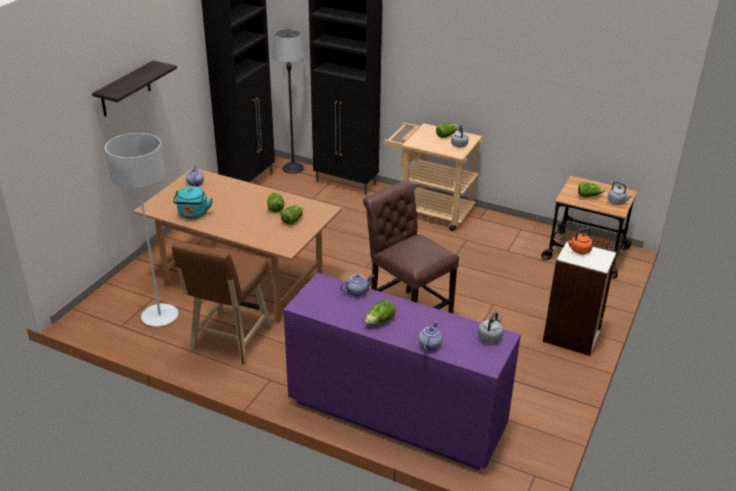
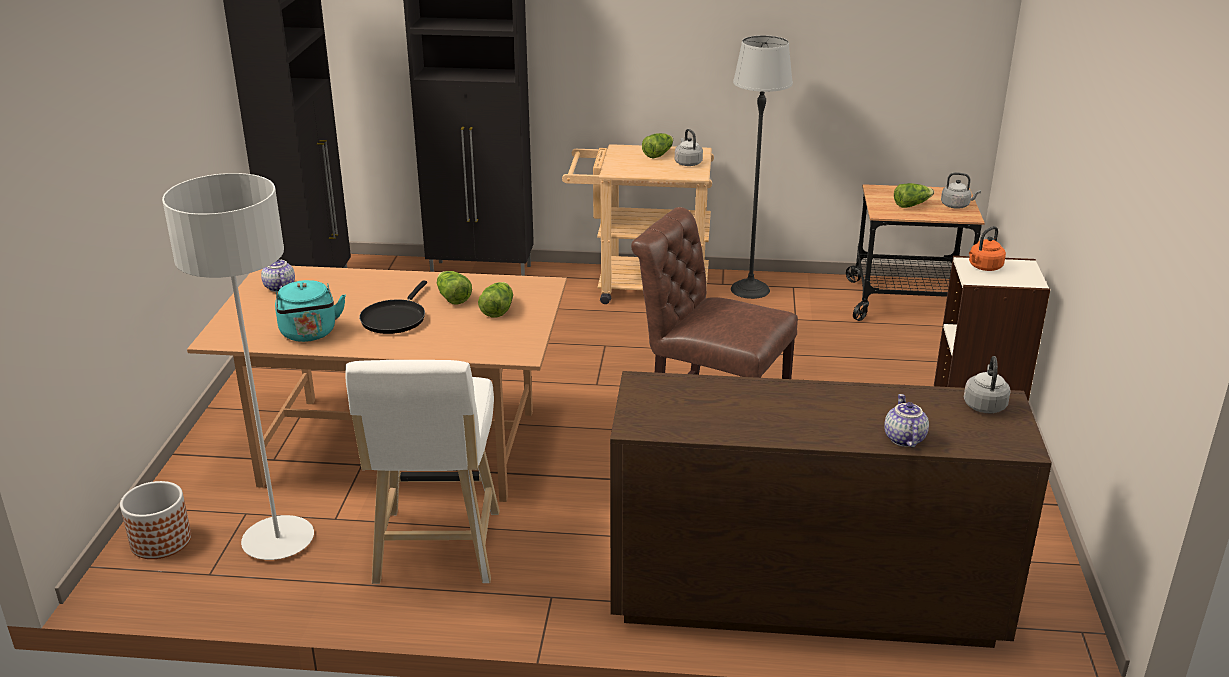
camera: 20 degrees left, 5 degrees down
(108, 303) = (161, 541): none -> planter
(125, 89) = (128, 121): shelf -> none
(229, 342) = (436, 552): brown stool -> white stool
(239, 214) = (395, 318): none -> black frying pan
(293, 168) = (379, 265): floor lamp -> floor lamp (749, 289)
(357, 291) = (715, 385): teapot -> none
(380, 321) = (791, 420): lettuce -> none
(395, 415) = (802, 599): purple dresser -> brown dresser

